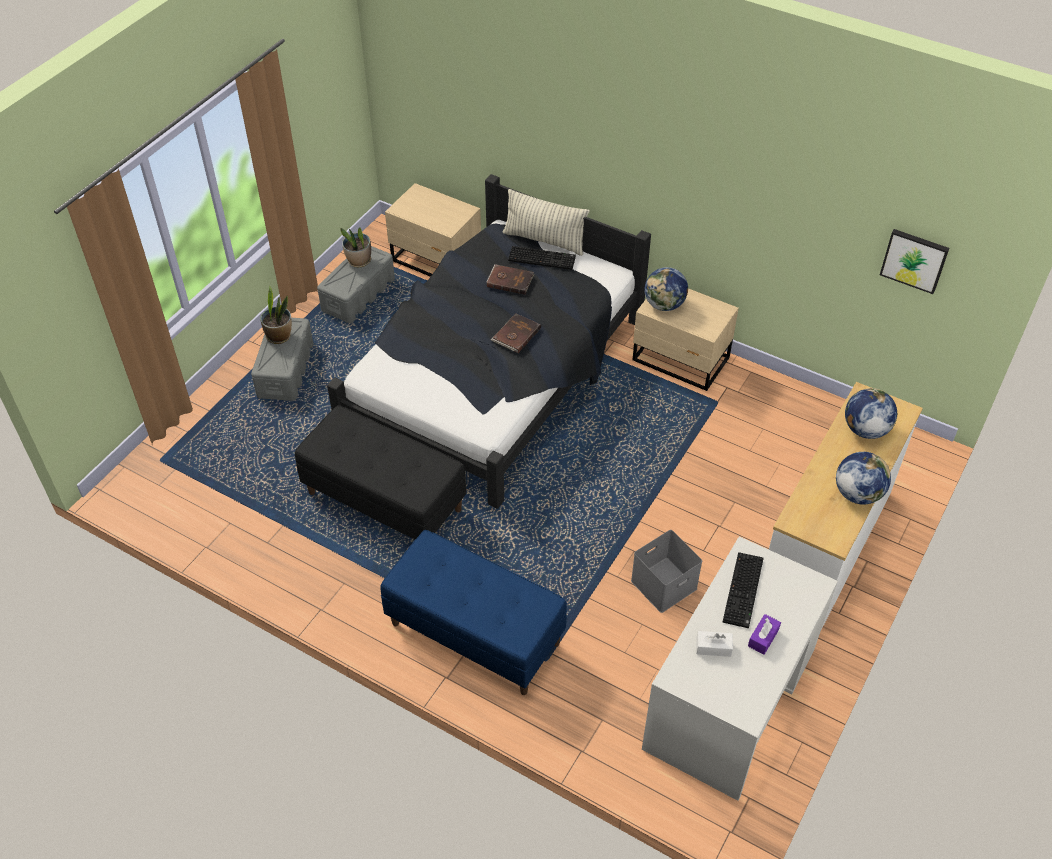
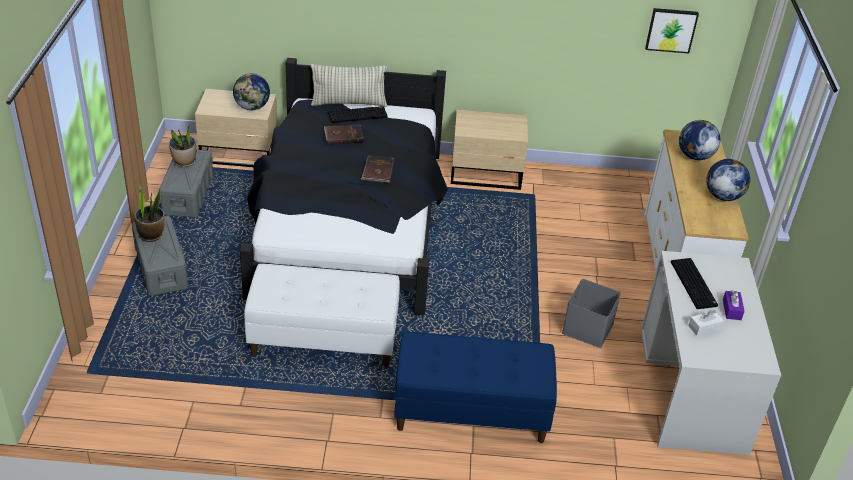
camera: 30 degrees left, 10 degrees down
(385, 501) = (324, 340): black bench -> white bench
(664, 305) = (472, 126): globe -> globe (252, 107)

